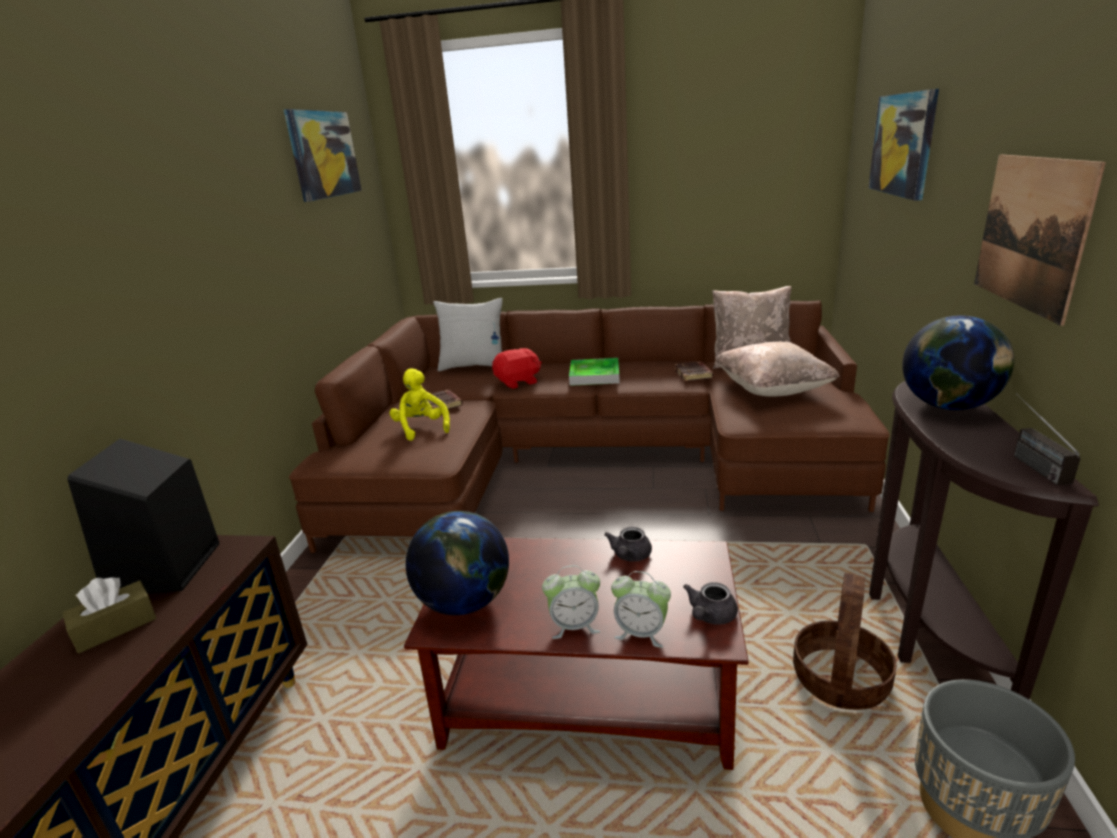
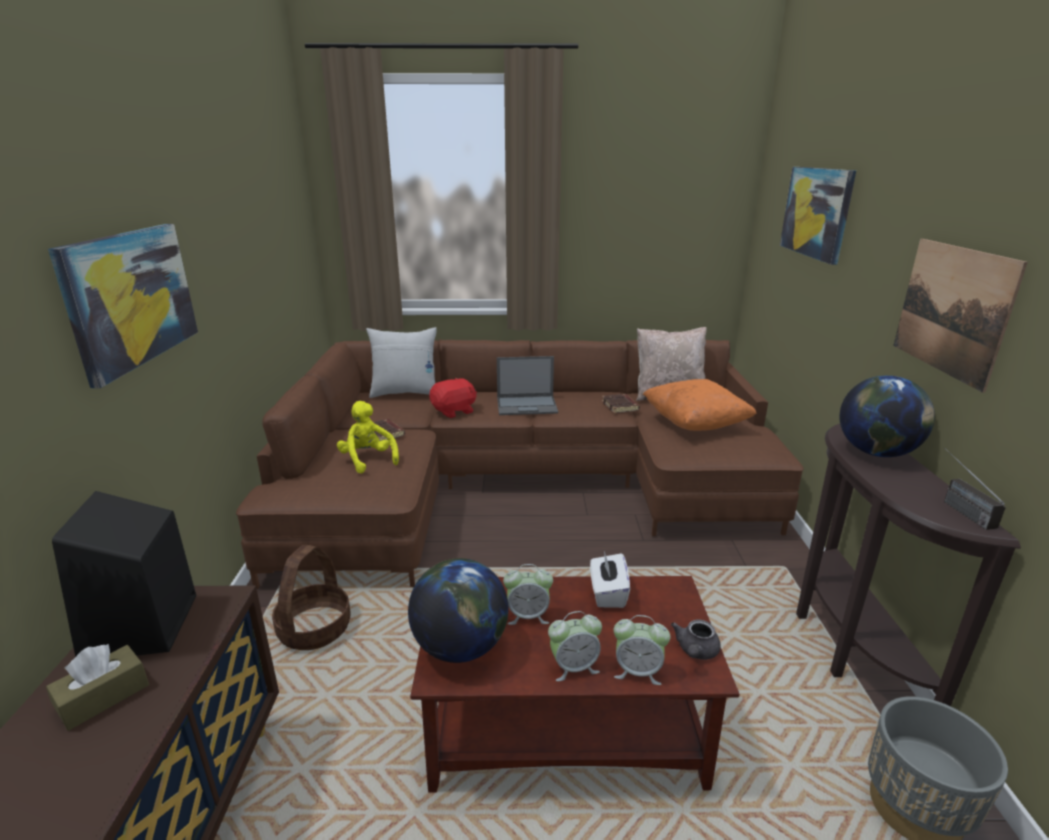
camera: 10 degrees left, 0 degrees up
(323, 154) = (265, 180): picture -> picture (131, 298)
(540, 575) = (528, 616): none -> alarm clock
(594, 375) = (527, 405): tray -> laptop
(629, 556) = (607, 593): grey teapot -> white tissue box
(772, 390) = (695, 424): beige pillow -> orange pillow
(839, 679) = (785, 695): basket -> basket (314, 628)

